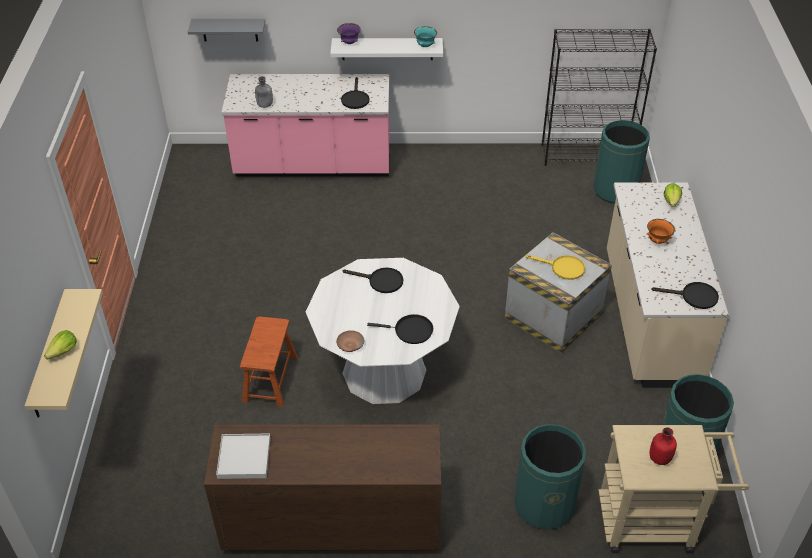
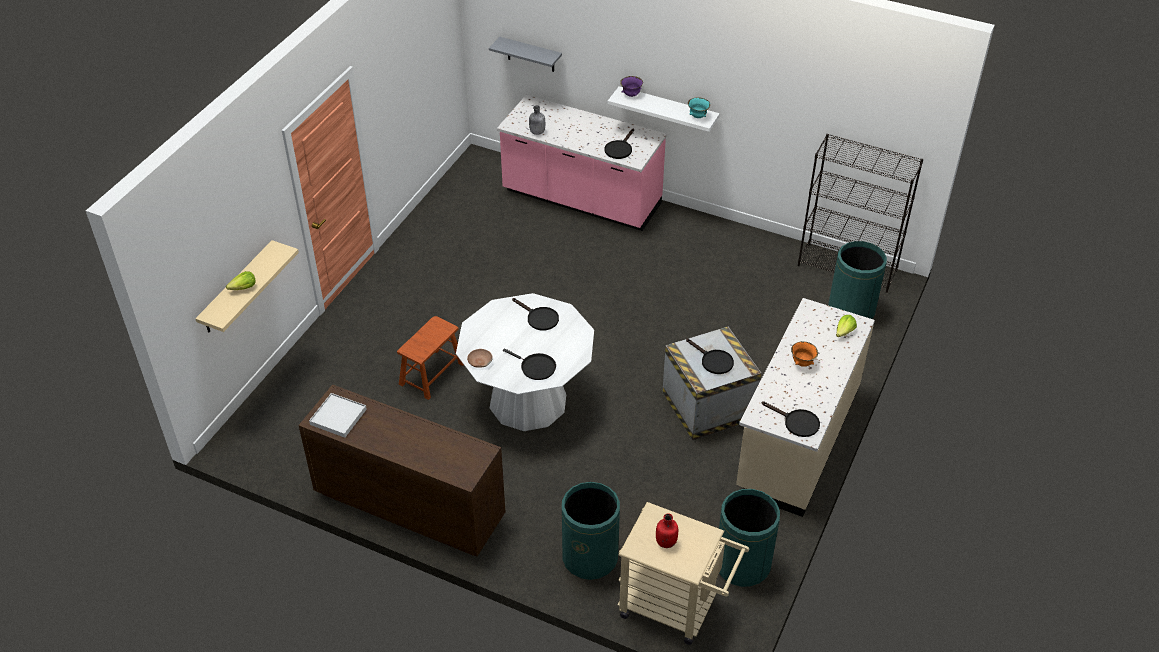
camera: 25 degrees right, 0 degrees up
(562, 268) = (713, 361): yellow frying pan -> black frying pan

